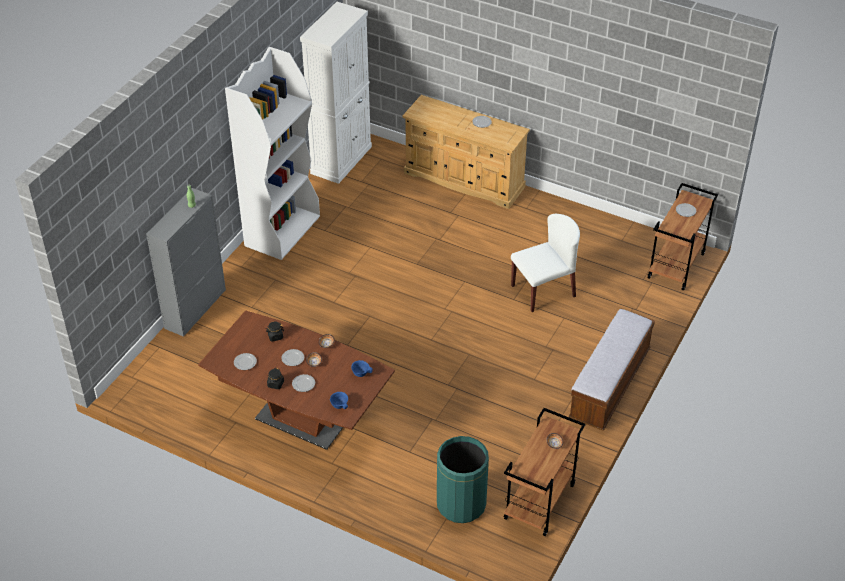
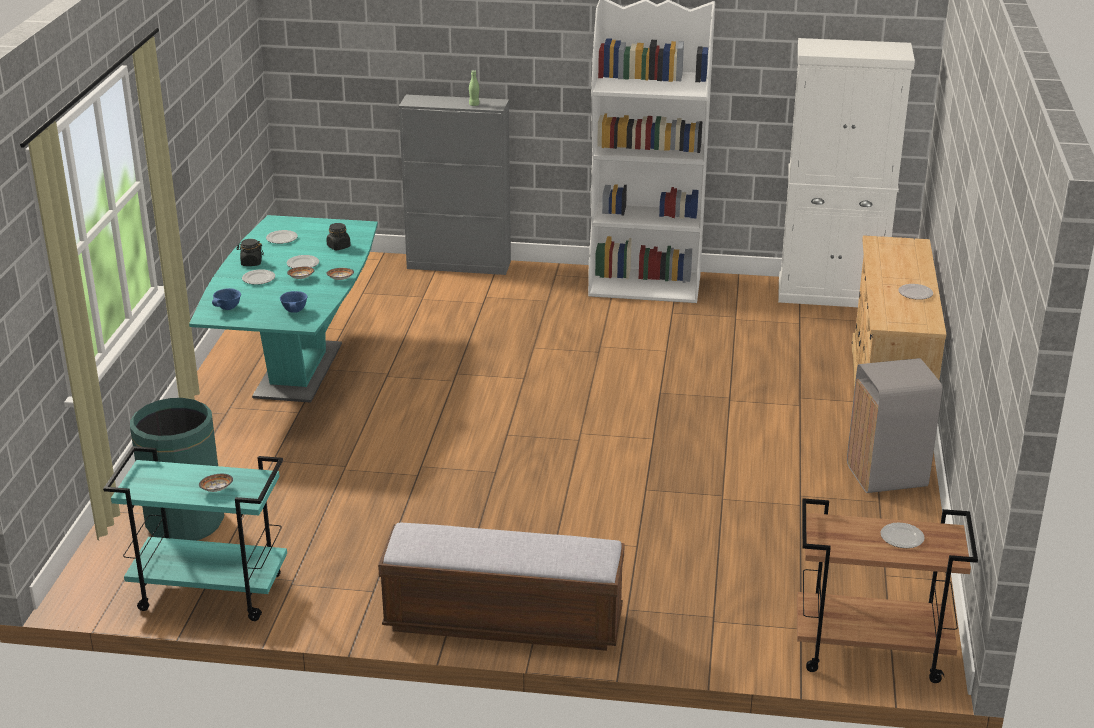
camera: 70 degrees right, 15 degrees down
(301, 420) = (298, 370): brown dining table -> turquoise dining table
(539, 209) = (885, 475): none -> grey trash can
(540, 502) = (208, 593): brown cart -> turquoise cart
(543, 290) = (687, 514): white chair -> none

